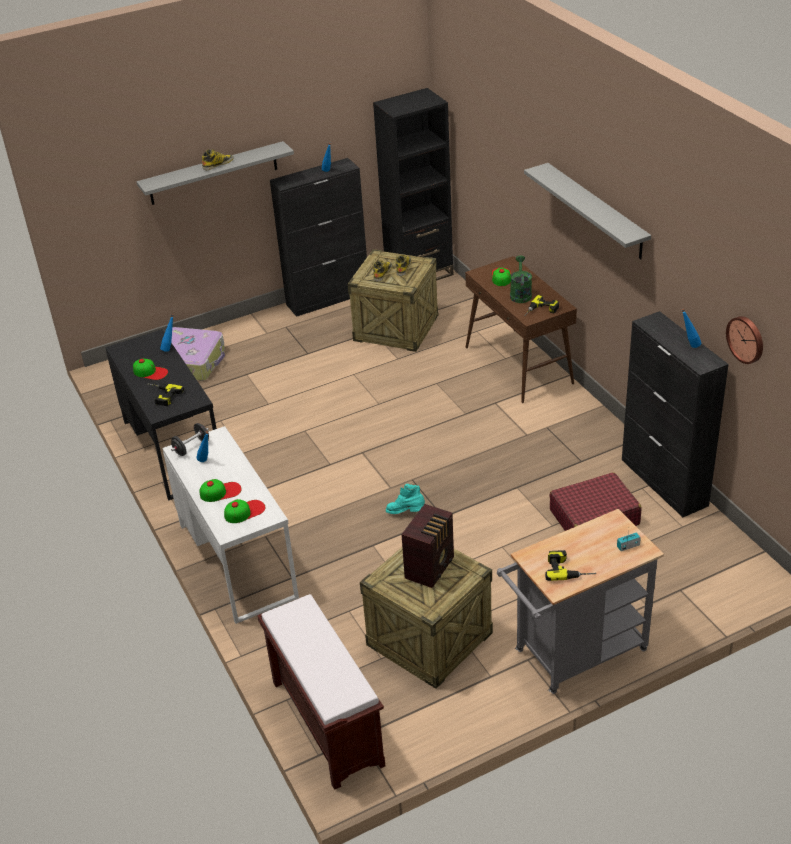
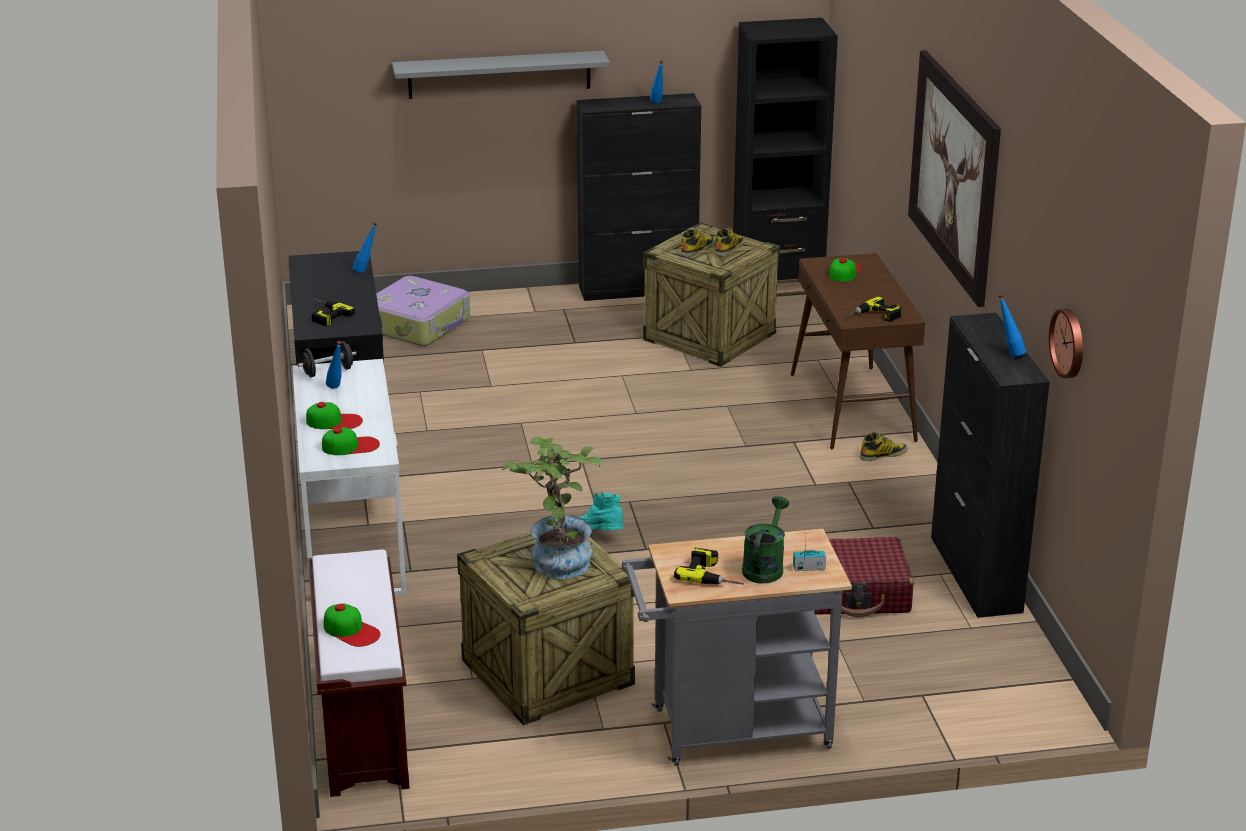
camera: 15 degrees right, 10 degrees down
(150, 372) = (327, 289): cap -> cap (351, 630)
(218, 164) = (504, 60): boot -> boot (883, 455)
(431, 567) = (557, 558): radio -> potted plant
(520, 294) = (858, 294): green watering can -> green watering can (764, 566)
(596, 211) = (954, 174): grey shelf -> picture

